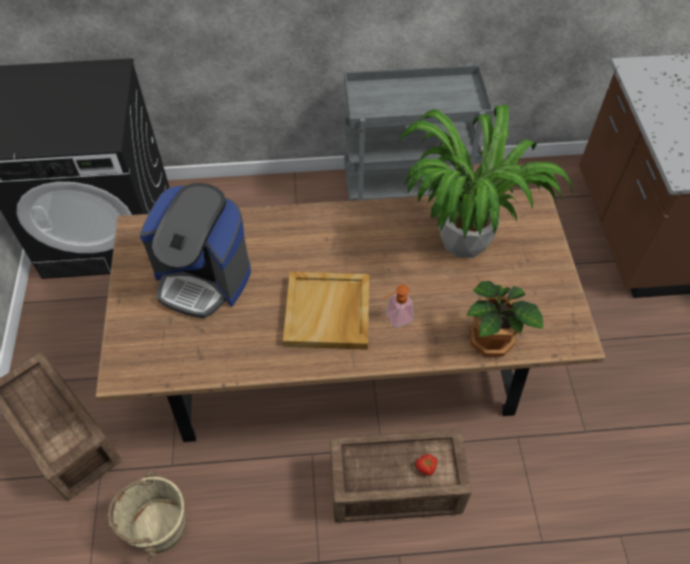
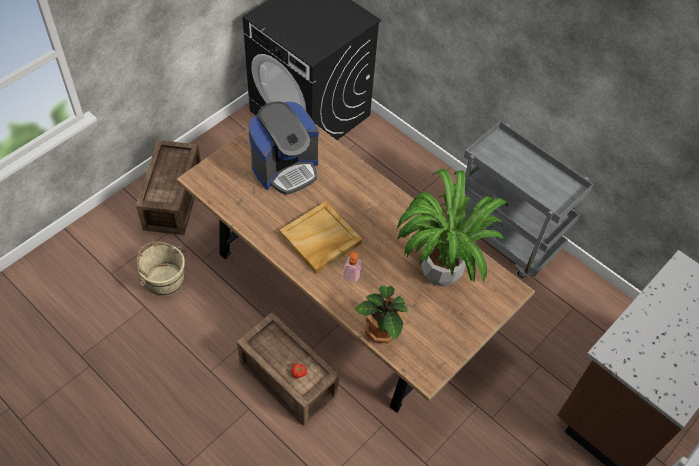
camera: 45 degrees right, 0 degrees up
(203, 278) = (285, 168): coffee machine -> coffee machine turned 105 degrees counterclockwise

